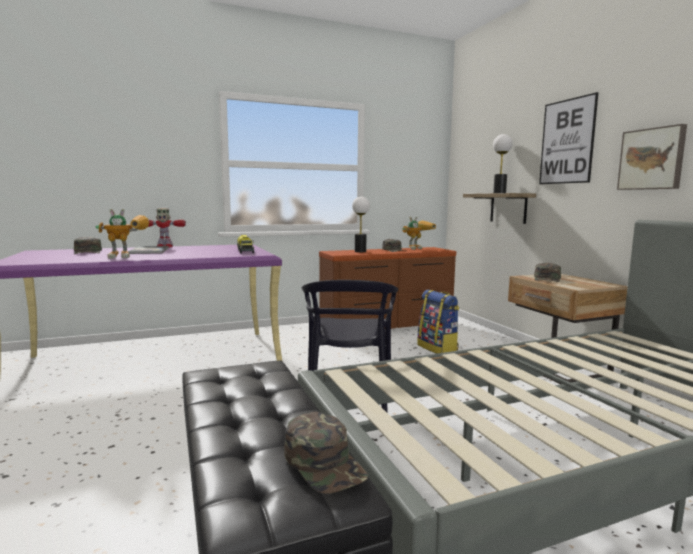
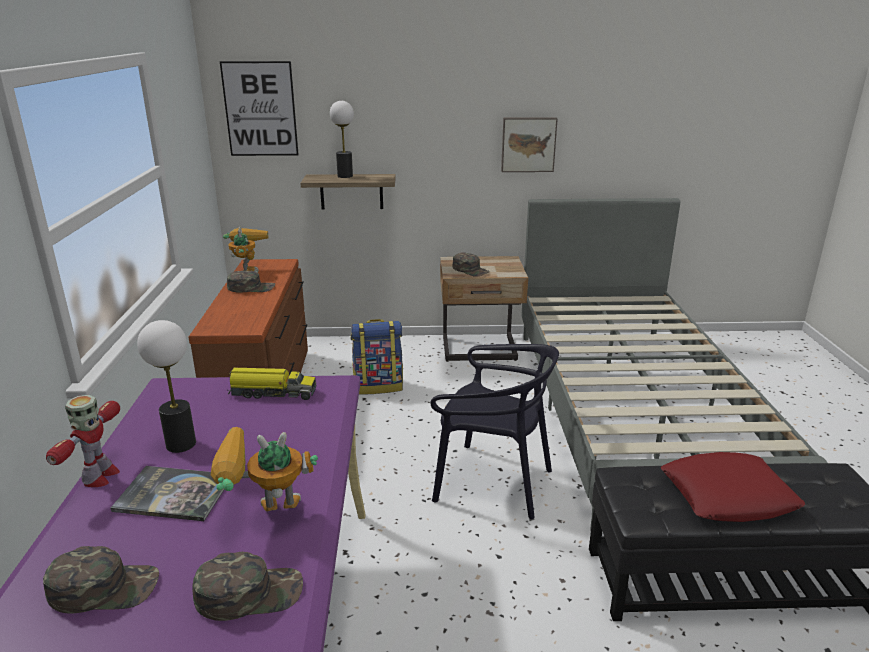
camera: 70 degrees left, 15 degrees up
(129, 257) = (264, 515): toy robot -> toy robot turned 105 degrees counterclockwise
(250, 408) = (728, 495): none -> red pillow
(324, 463) = (811, 473): green cap -> green cap (249, 593)
(360, 251) = (237, 310): table lamp -> table lamp (180, 444)
(567, 141) = (433, 118): picture -> picture (260, 109)

